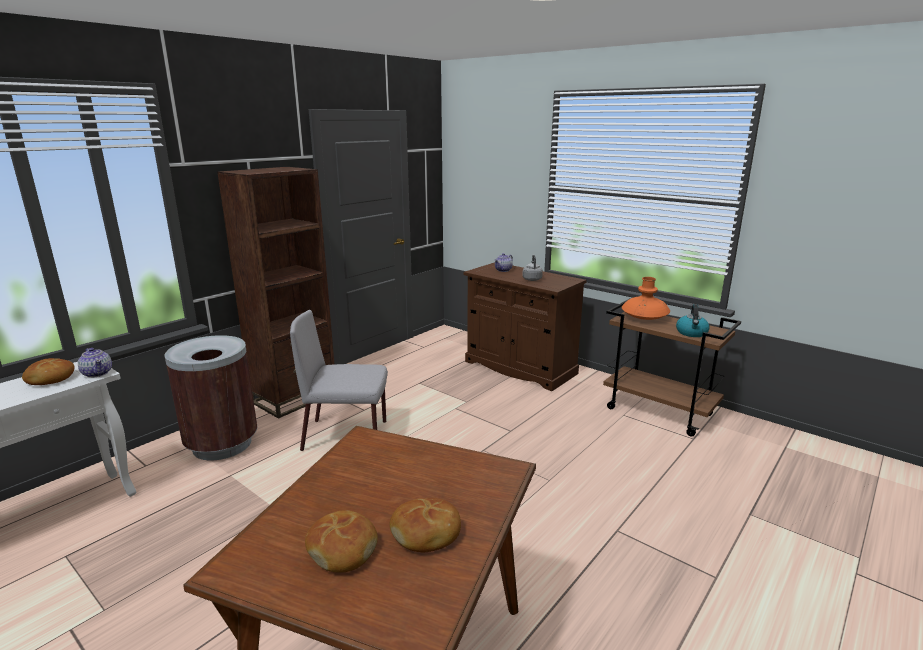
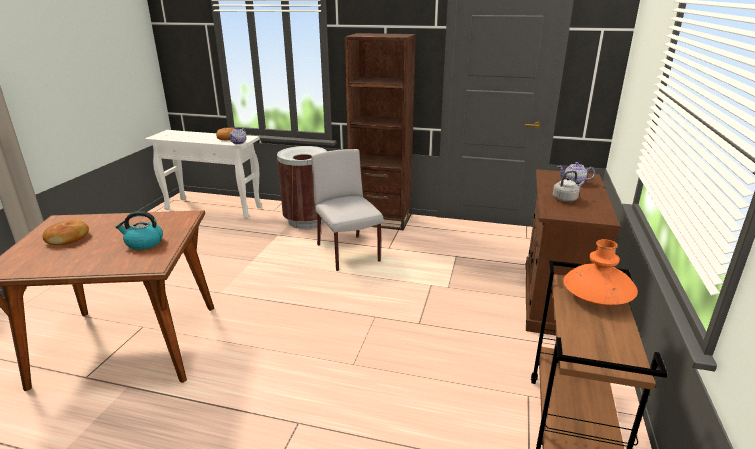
camera: 65 degrees right, 5 degrees up
(426, 533) = (79, 255): bread -> none
(691, 333) = (583, 339): kettle -> kettle (144, 243)

